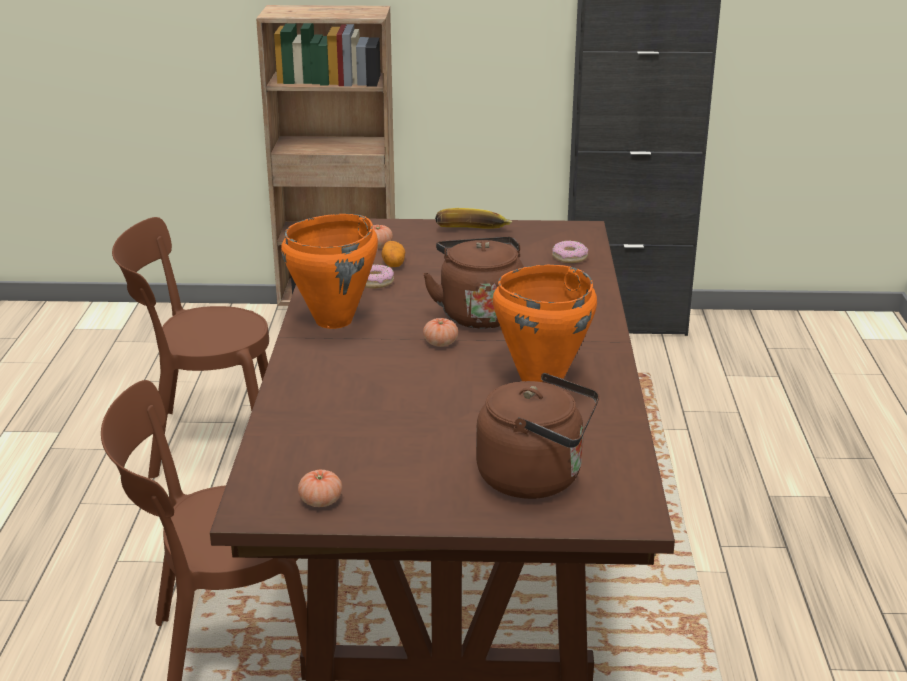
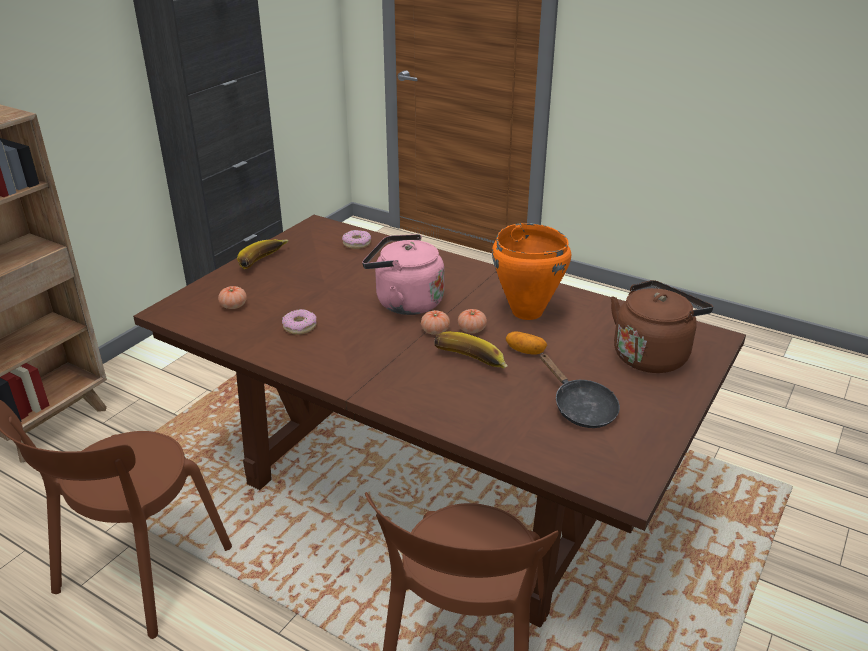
camera: 60 degrees left, 5 degrees up
(320, 501) = (631, 451): tomato -> tomato (472, 329)
(334, 320) = (347, 364): orange cooking pot -> none
(375, 455) = (580, 408): none -> black frying pan
(393, 263) = (276, 309): potato -> potato (525, 351)
(398, 375) = (469, 363): none -> banana
(479, 313) = (404, 302): brown kettle -> pink kettle

